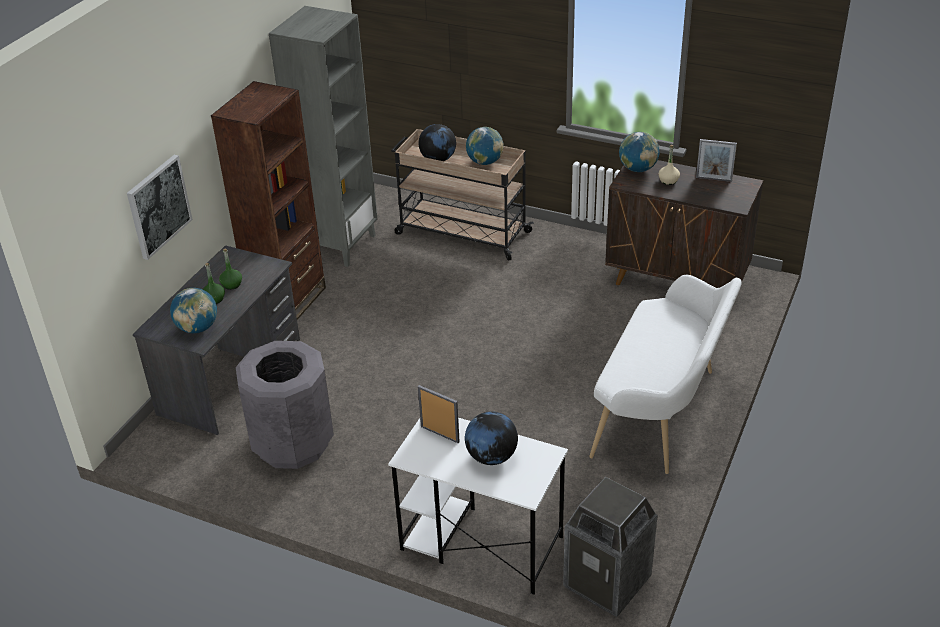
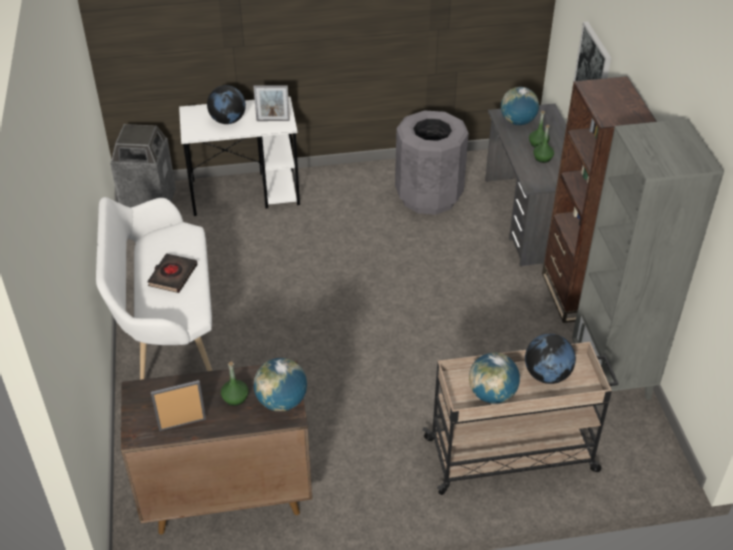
camera: 145 degrees right, 5 degrees up
(653, 345) = (172, 276): none -> black book
(668, 180) = (235, 398): beige bottle -> green bottle

